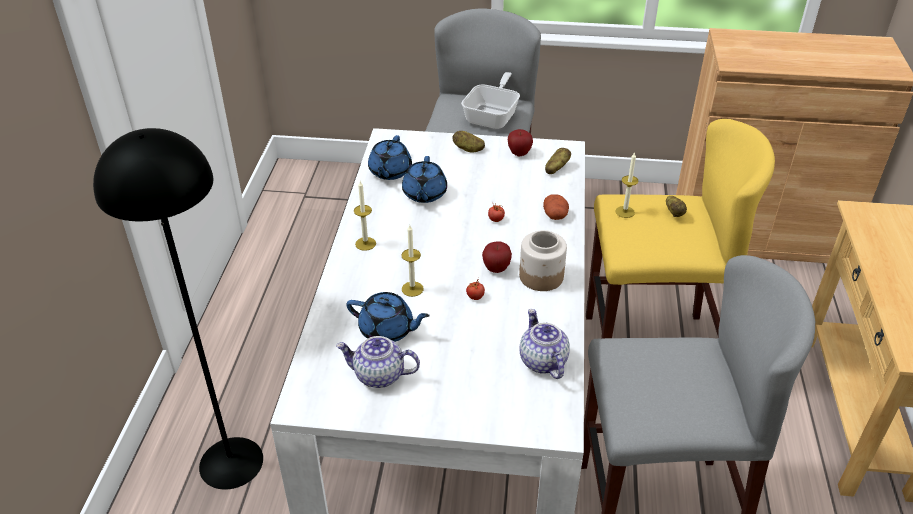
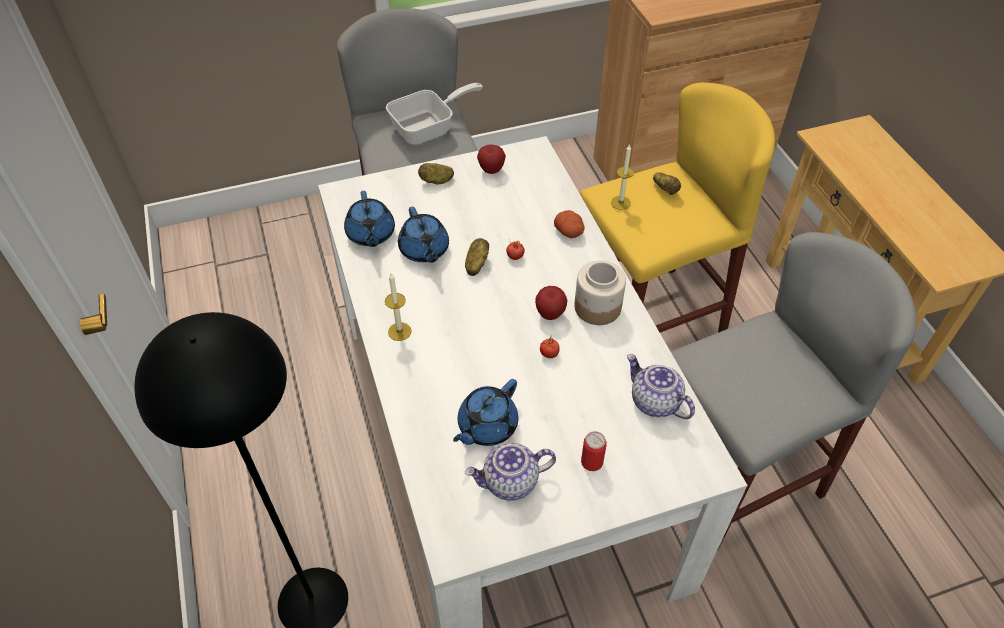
camera: 25 degrees left, 10 degrees up
(387, 330) = (486, 426): blue teapot -> blue teapot turned 135 degrees clockwise
(412, 289) = (481, 368): candle -> none
(456, 385) = (591, 462): none -> can
(494, 115) = (429, 128): frying pan -> frying pan turned 60 degrees clockwise
(556, 168) = (538, 177): potato -> potato (476, 264)

